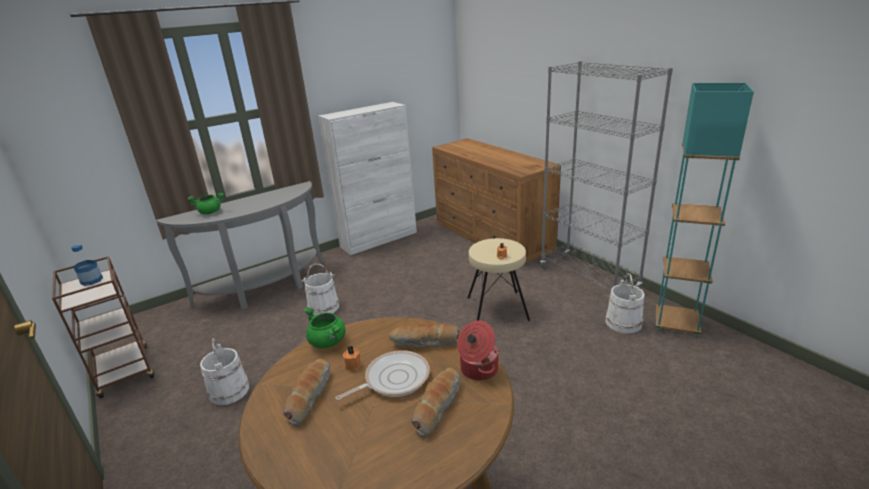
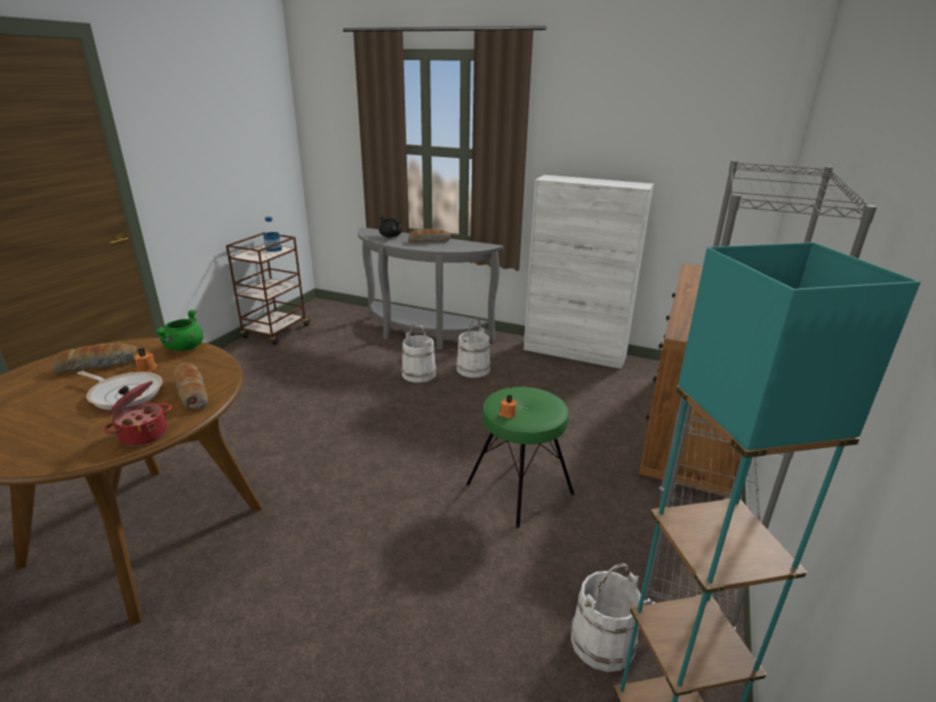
camera: 55 degrees right, 0 degrees up
(210, 212) = (391, 236): green cooking pot -> black cooking pot
(229, 391) = (274, 381): white bucket -> white bucket (473, 369)
(437, 406) = (77, 427): bread -> bread (429, 241)
(497, 308) = (520, 489): beige stool -> green stool

